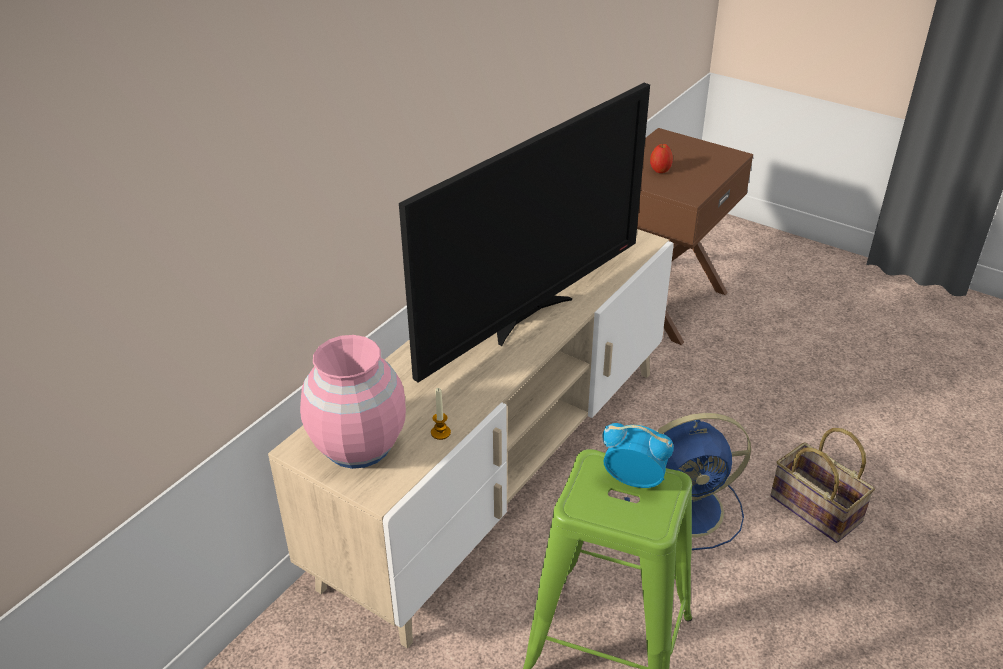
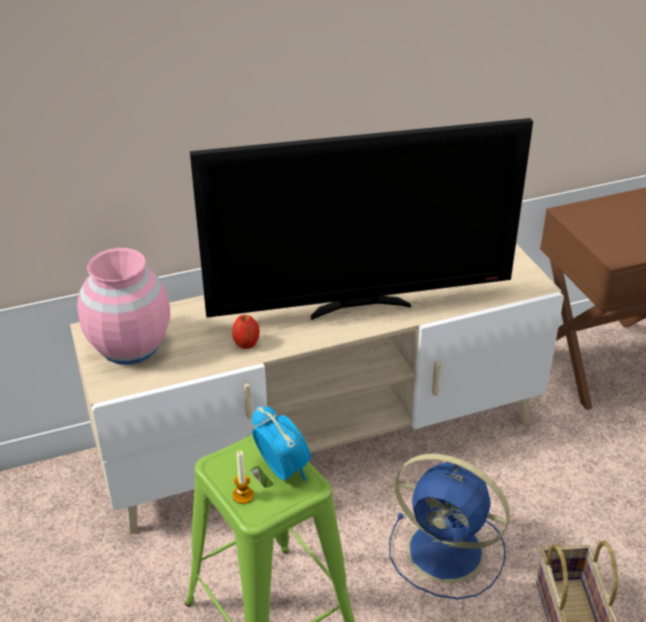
camera: 35 degrees right, 0 degrees up
(440, 433) = (193, 364): candle -> candle (243, 495)
(660, 170) = (614, 224): apple -> apple (246, 344)

